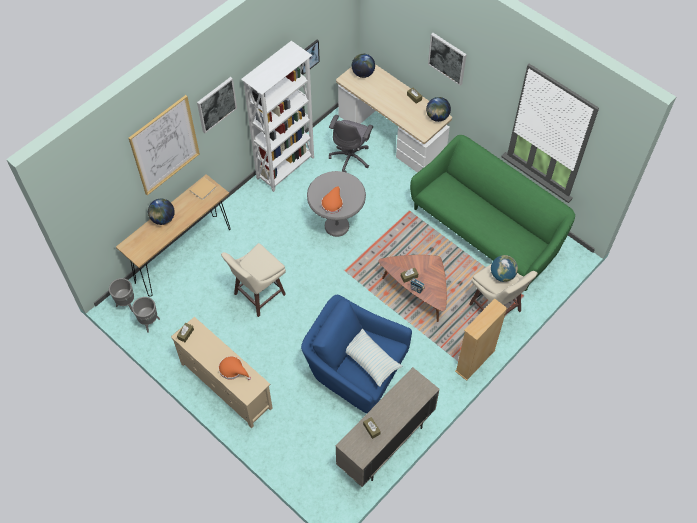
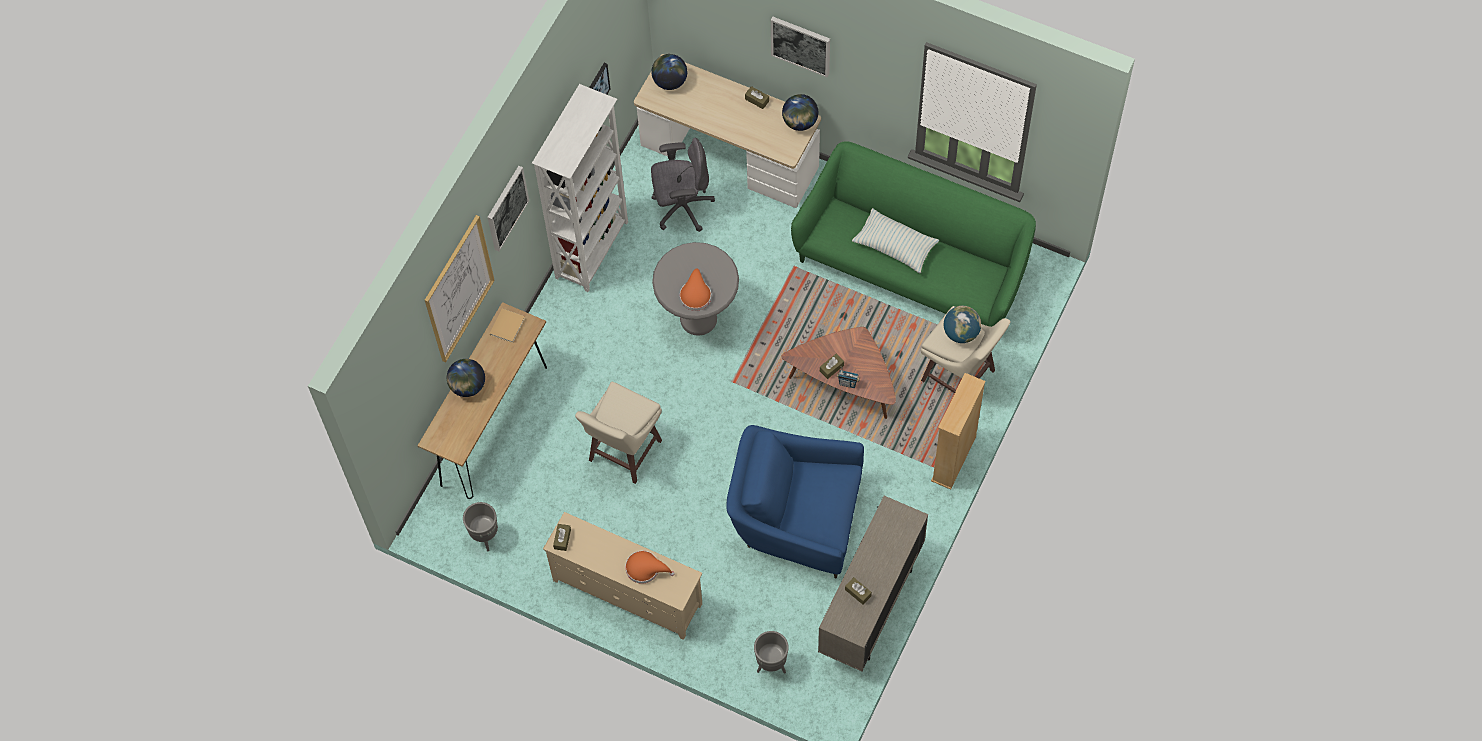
camera: 15 degrees left, 5 degrees up
(126, 305) = (442, 520): grey planter -> grey planter (771, 665)
(350, 157) = (681, 207): grey office chair -> grey office chair turned 105 degrees counterclockwise
(370, 361) = (820, 502): pillow -> pillow (895, 246)

